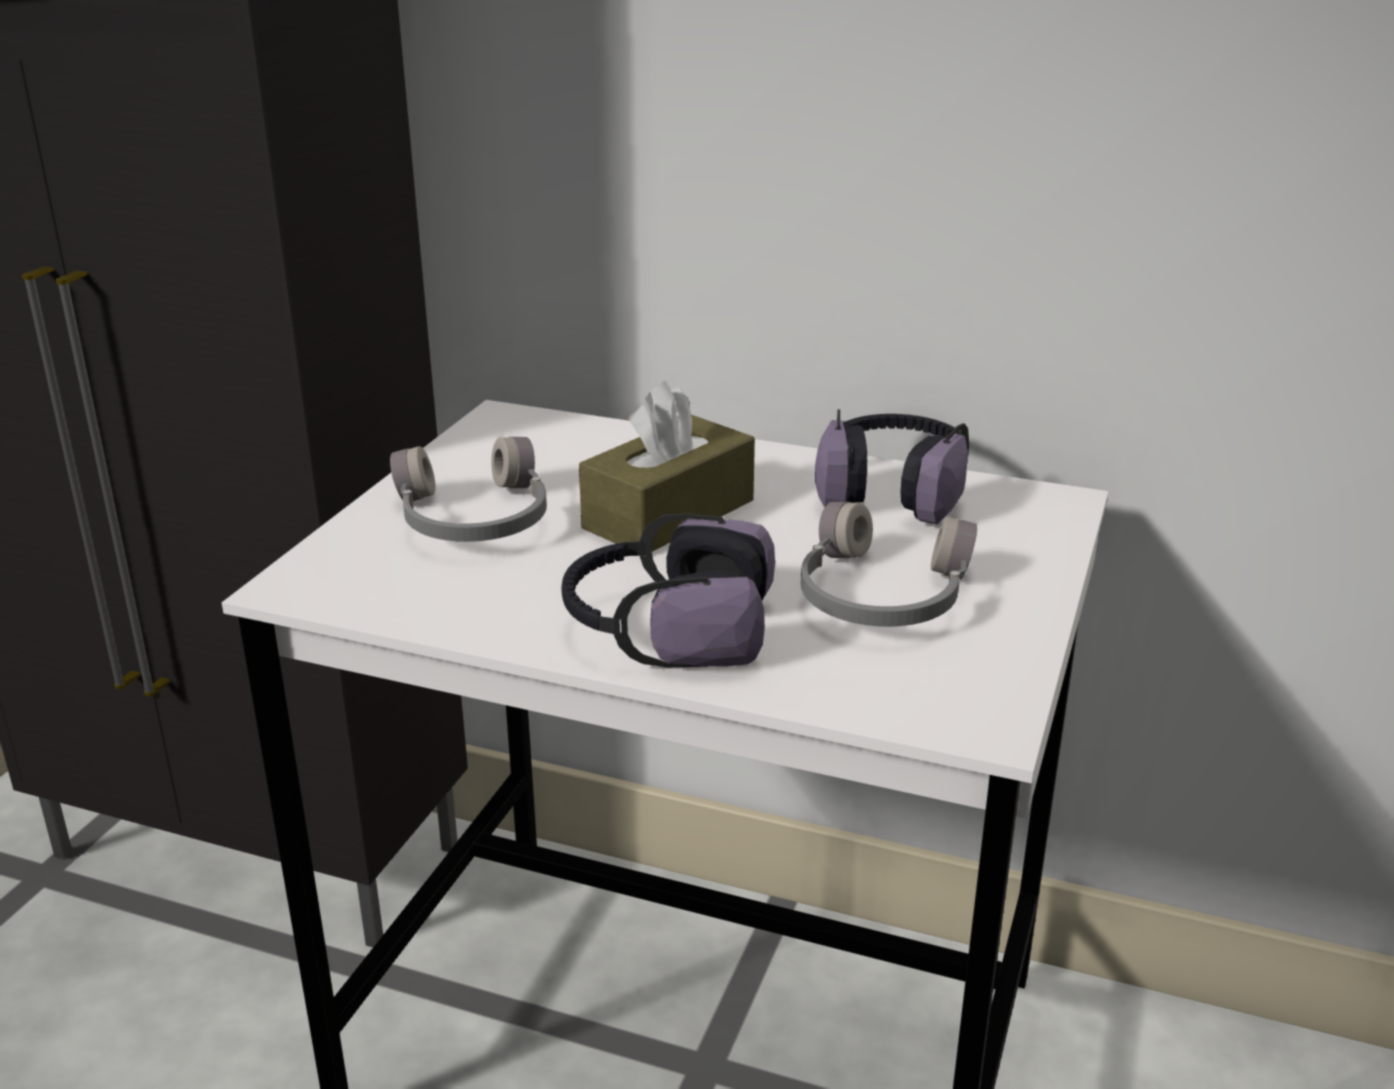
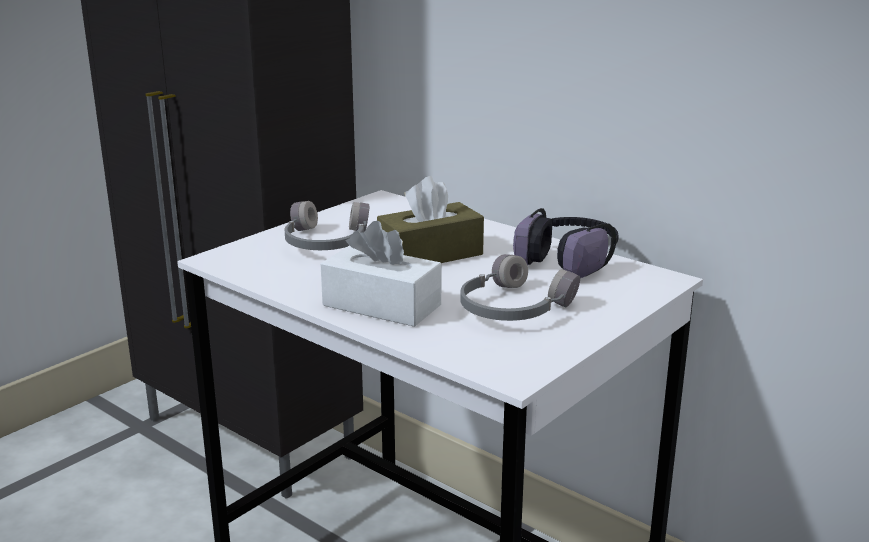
camera: 20 degrees right, 5 degrees down
(666, 629) = (381, 305): headphones -> white tissue box

